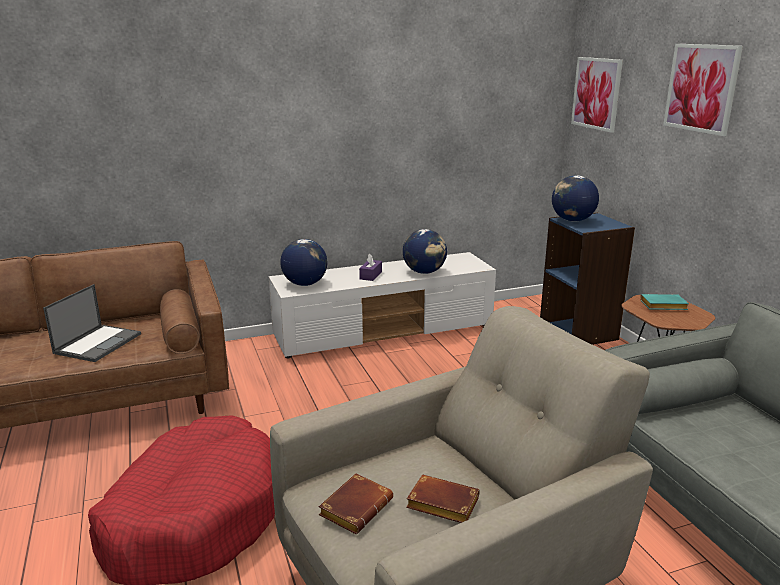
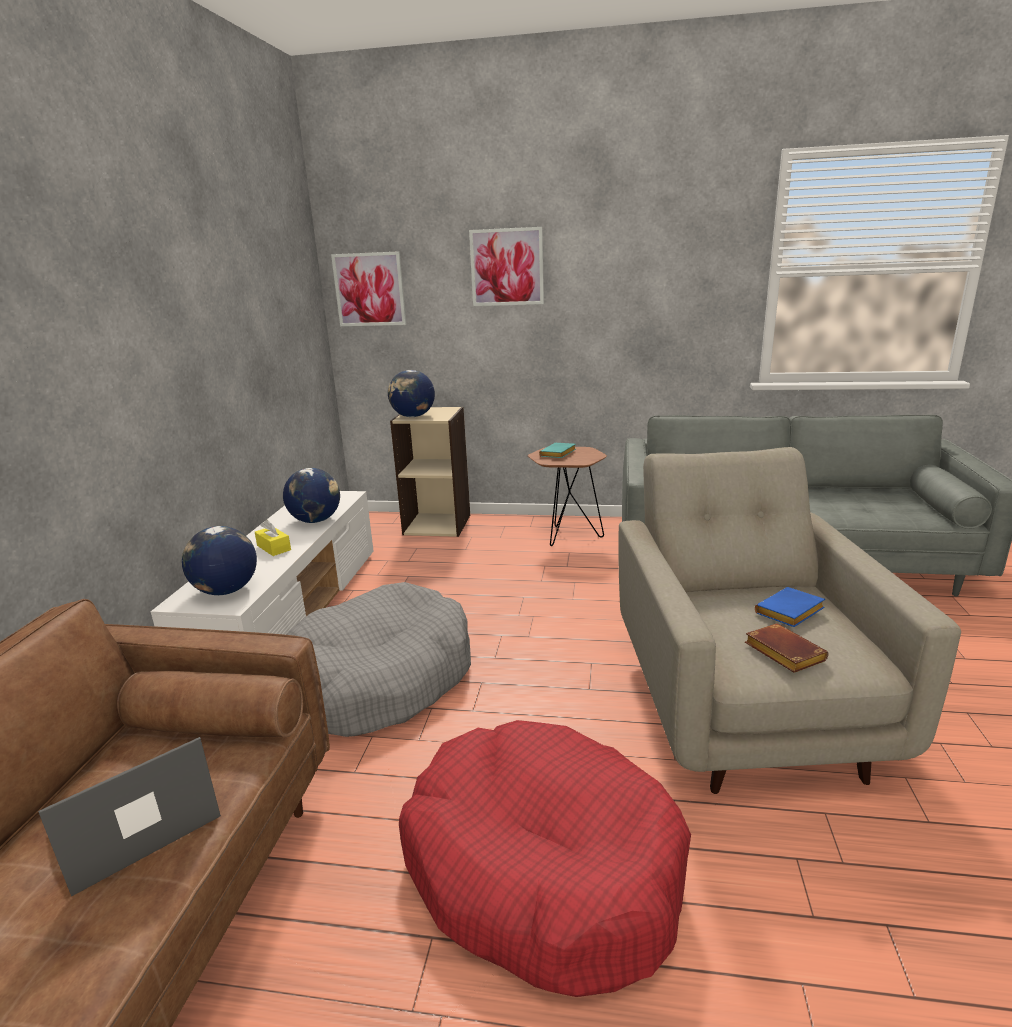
camera: 60 degrees left, 0 degrees up
(98, 343) = (134, 824): laptop -> laptop turned 90 degrees counterclockwise
(339, 390) = (379, 679): none -> grey dog bed
(370, 275) = (274, 548): purple tissue box -> yellow tissue box
(440, 505) = (790, 613): brown book -> blue book
(579, 332) = (437, 524): blue bookcase -> beige bookcase

